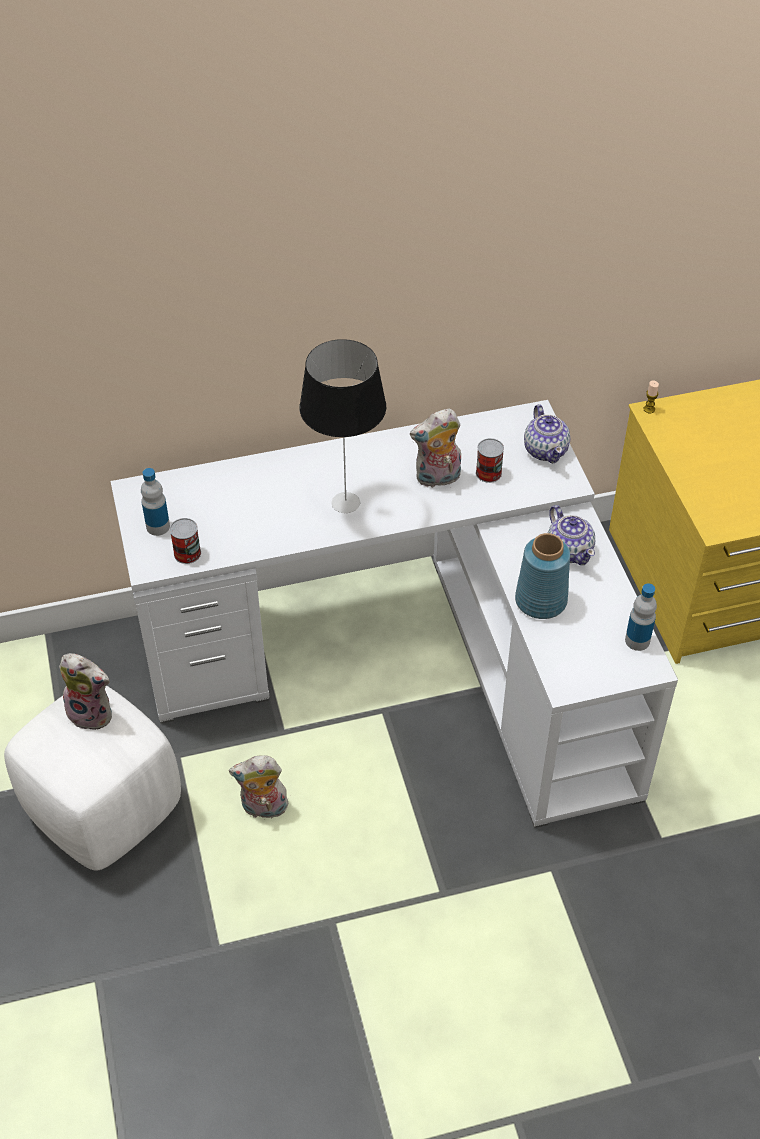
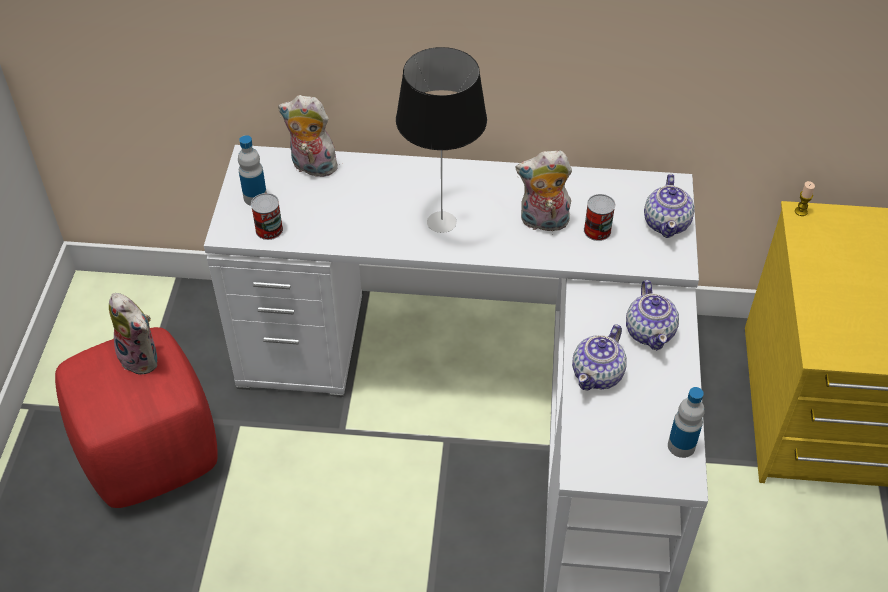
camera: 20 degrees right, 0 degrees up
(105, 810) = (151, 453): white ottoman -> red ottoman
(263, 809) = (291, 498): plush toy -> plush toy (311, 167)
(541, 600) = (598, 374): blue vase -> teapot

